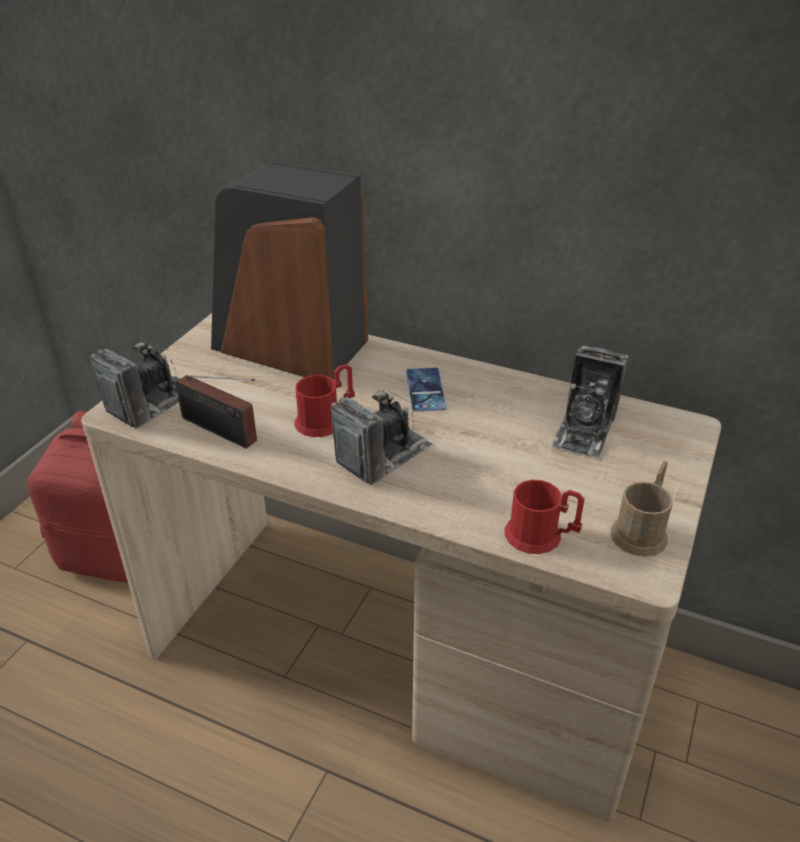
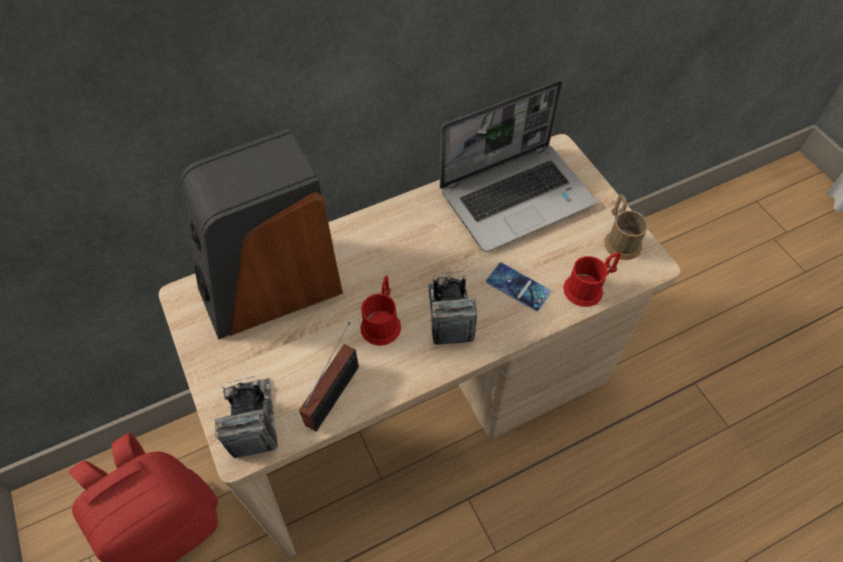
camera: 50 degrees left, 20 degrees up
(222, 432) = (336, 392): radio -> radio turned 45 degrees counterclockwise
(425, 390) = (404, 245): phone -> phone (518, 287)
(585, 428) = (517, 196): camera -> laptop

